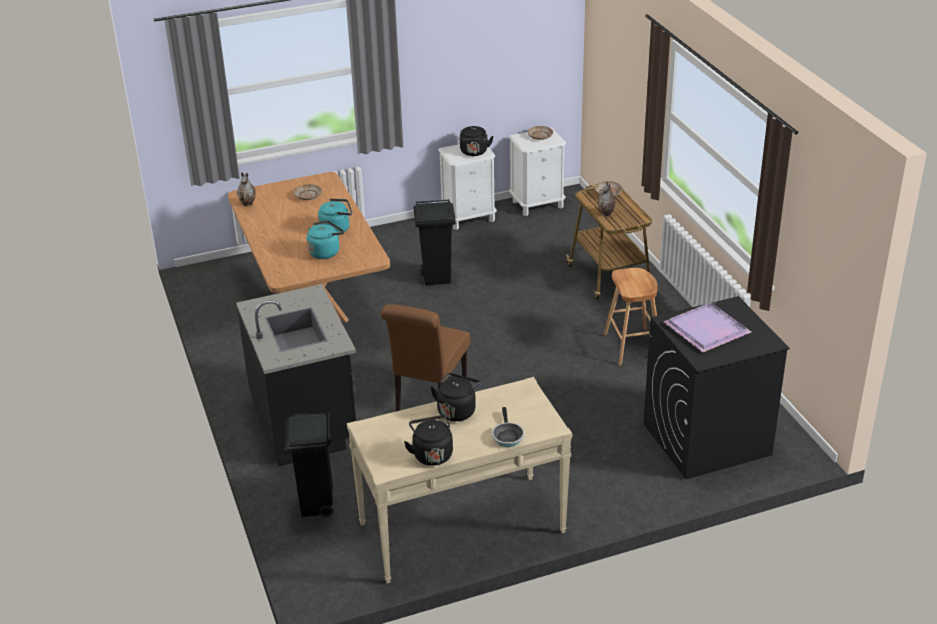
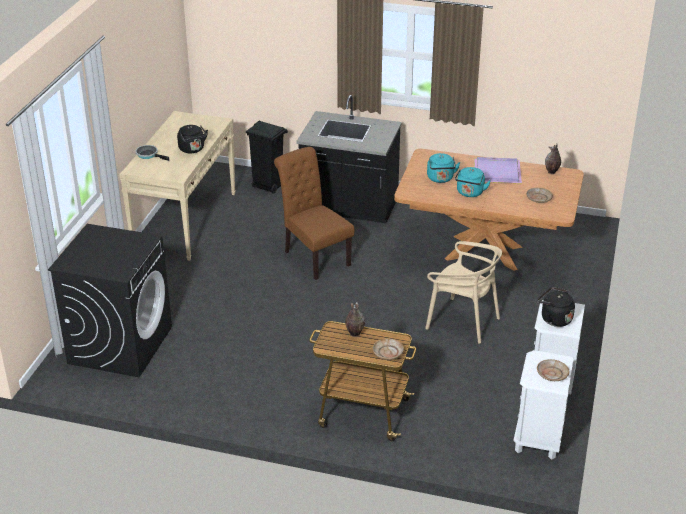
camera: 125 degrees right, 0 degrees up
(431, 454) = (171, 131): black kettle -> none
(437, 278) = (462, 321): black trash can -> beige chair
(632, 346) = (256, 370): brown stool -> none
(706, 330) = (115, 248): purple tray -> purple tray (496, 172)

